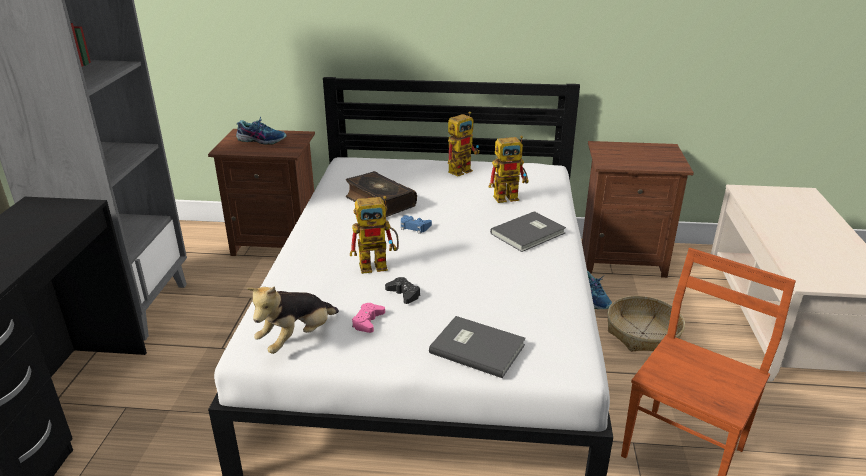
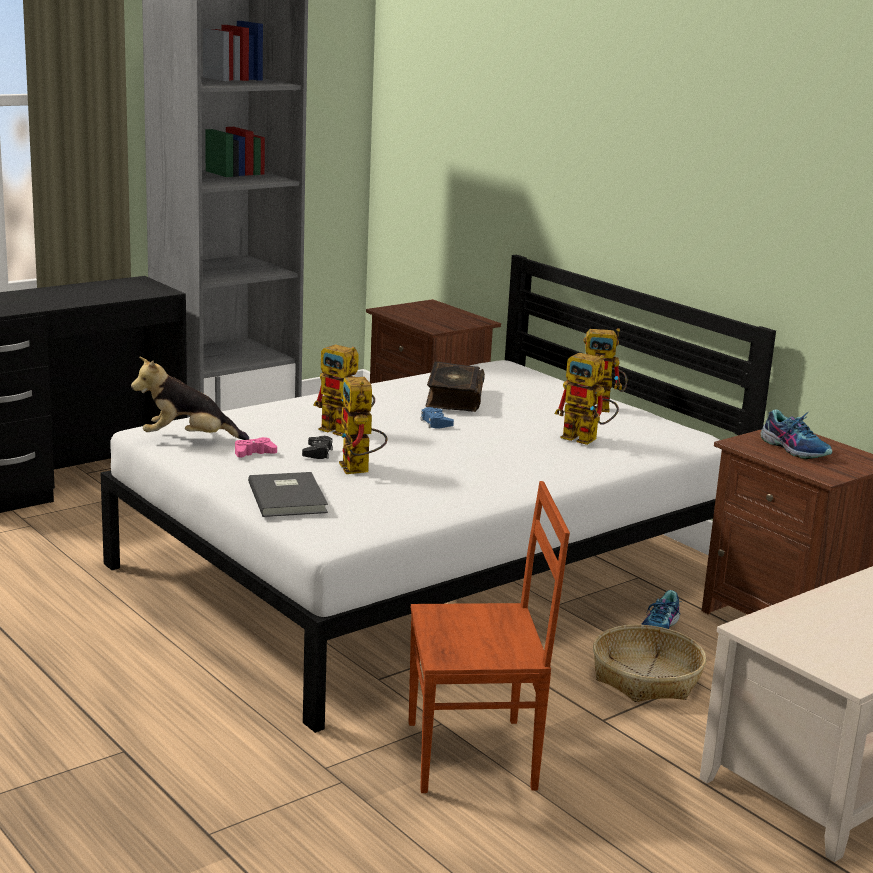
camera: 45 degrees right, 10 degrees down
(262, 140) = (435, 314): shoe -> shoe (795, 449)
(458, 293) = (359, 470): none -> toy robot
(529, 233) = (530, 467): grey book -> none

